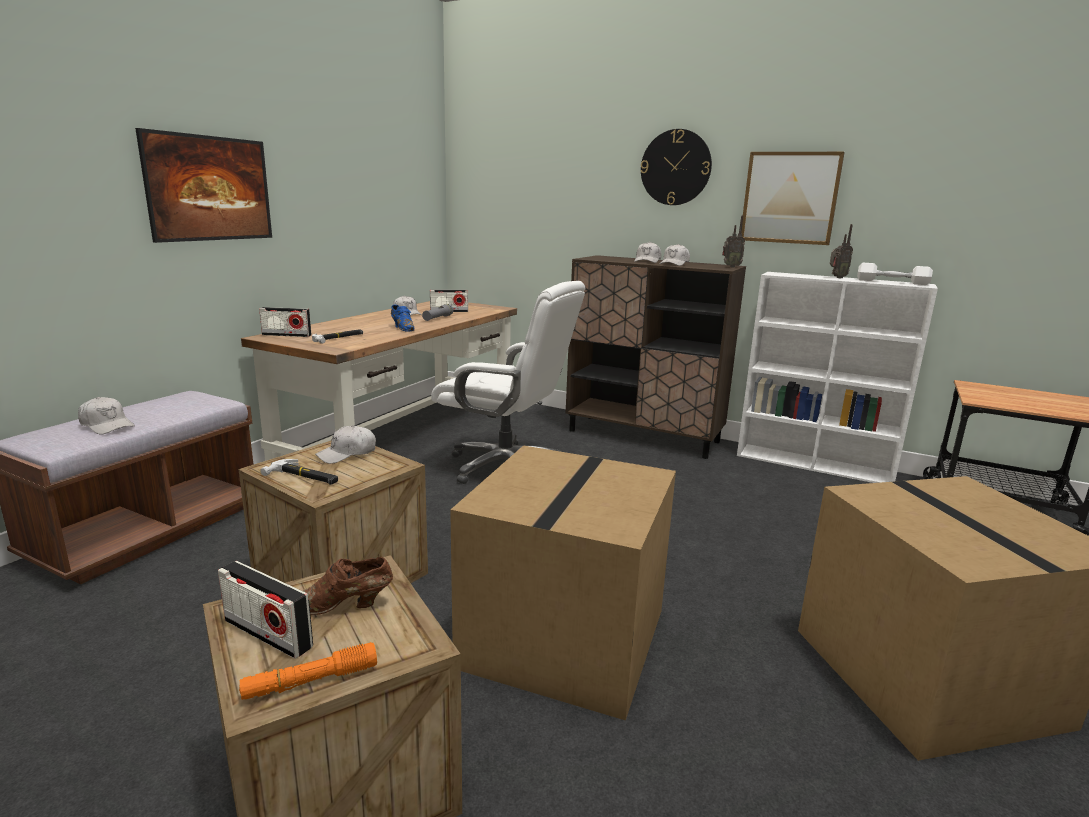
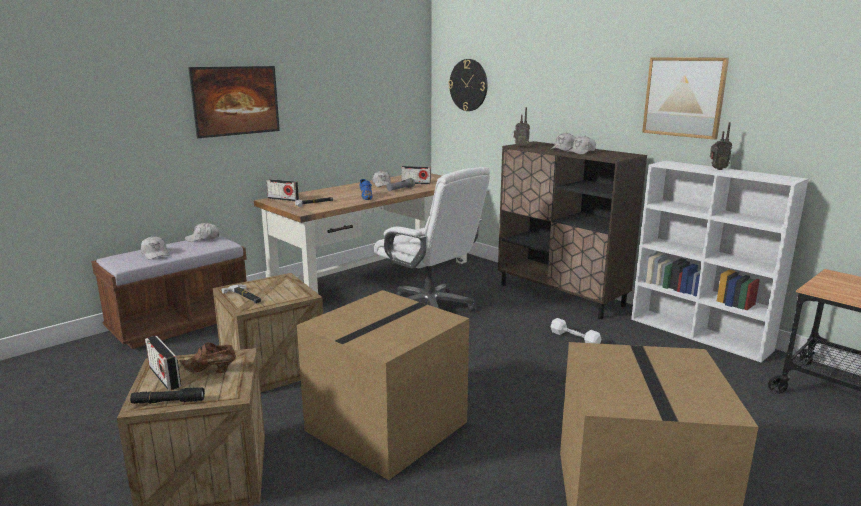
camera: 20 degrees right, 0 degrees up
(311, 681) = (168, 402): orange flashlight -> black flashlight
(347, 454) = (280, 285): white cap -> white cap (203, 238)
(675, 167) = (594, 70): wall clock -> wall clock (468, 85)
(730, 267) = (628, 156): radio -> radio (521, 146)
(892, 282) = (763, 175): white dumbbell -> white dumbbell (574, 338)

